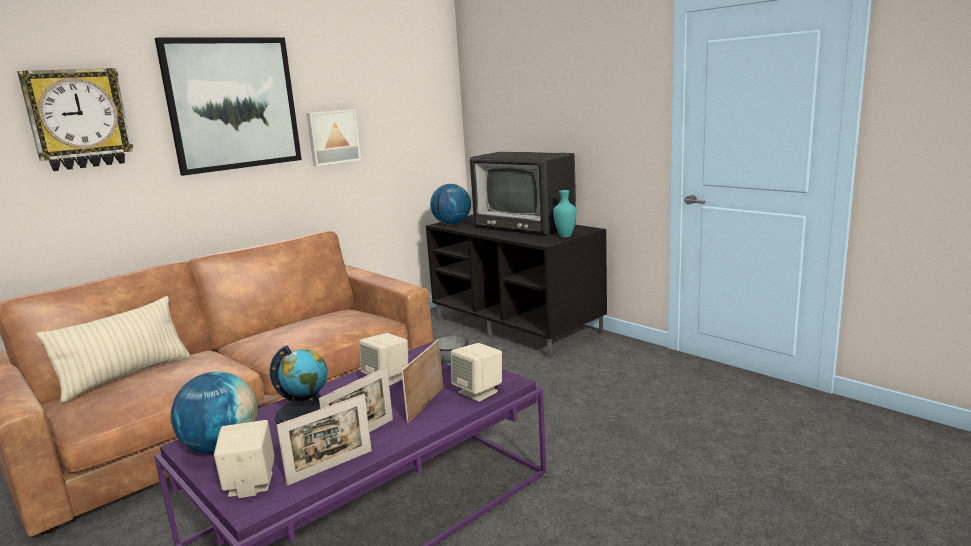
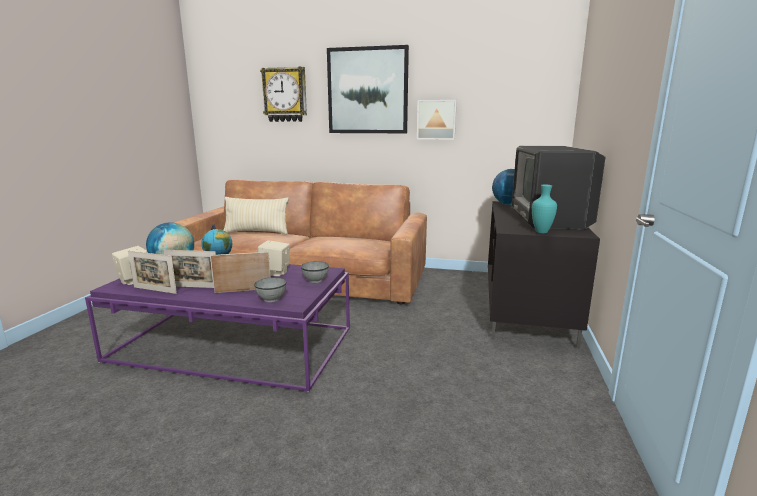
camera: 55 degrees right, 0 degrees up
(478, 392) = (271, 299): beige speaker -> grey bowl

